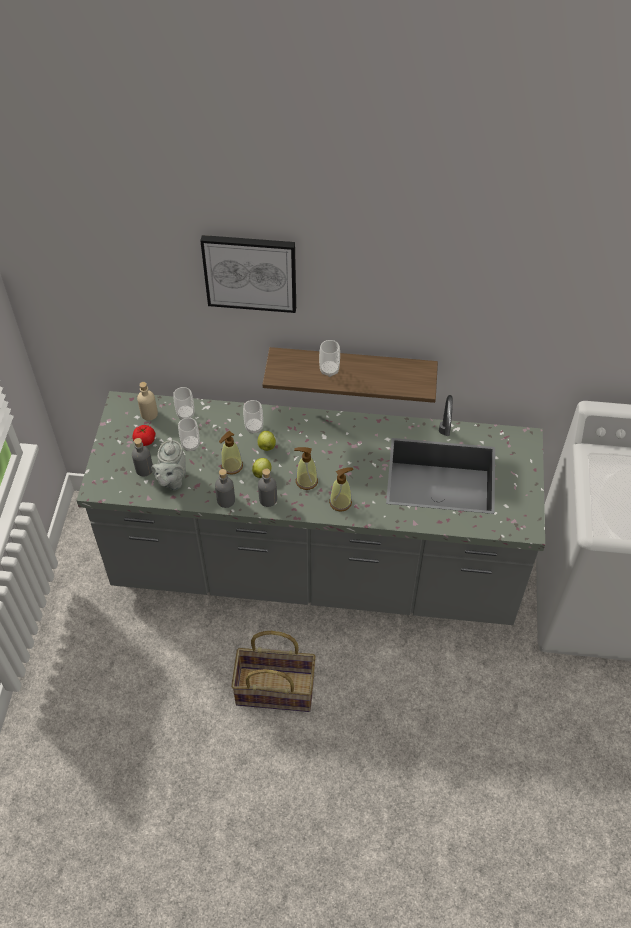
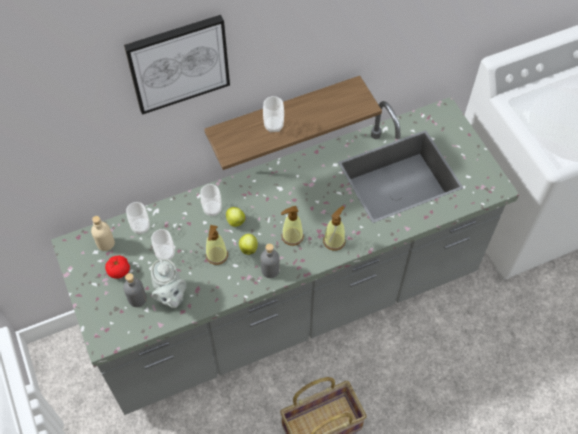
camera: 30 degrees left, 5 degrees up
(226, 500) = (233, 290): grey bottle -> none

